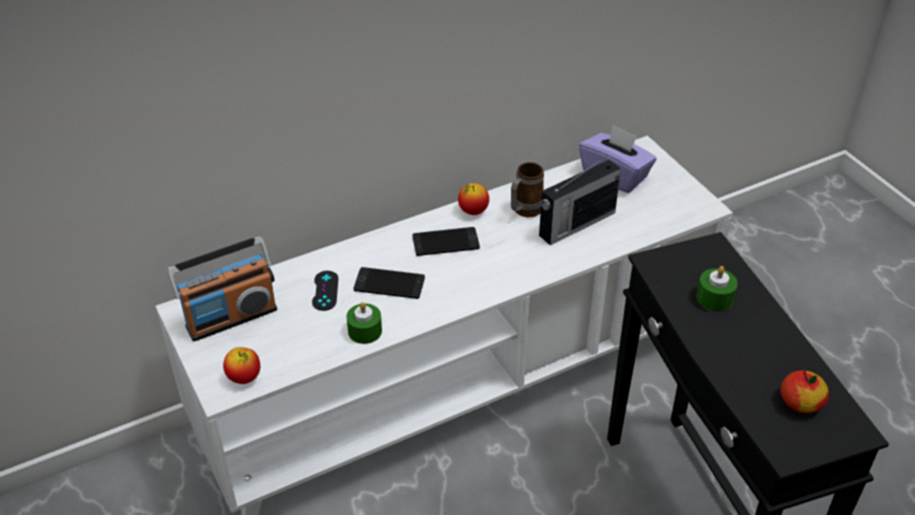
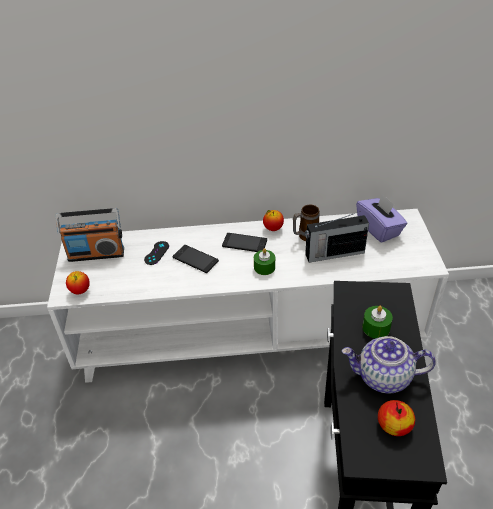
camera: 25 degrees right, 0 degrees up
(365, 331) = (163, 283): green candle -> green candle (264, 267)
(757, 354) = (383, 377): none -> teapot

